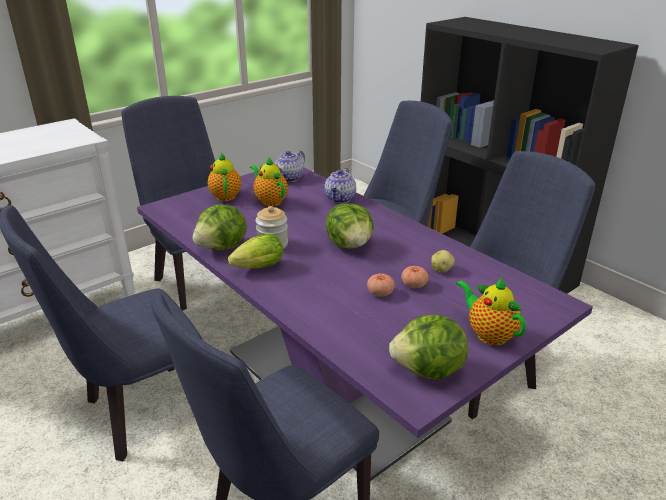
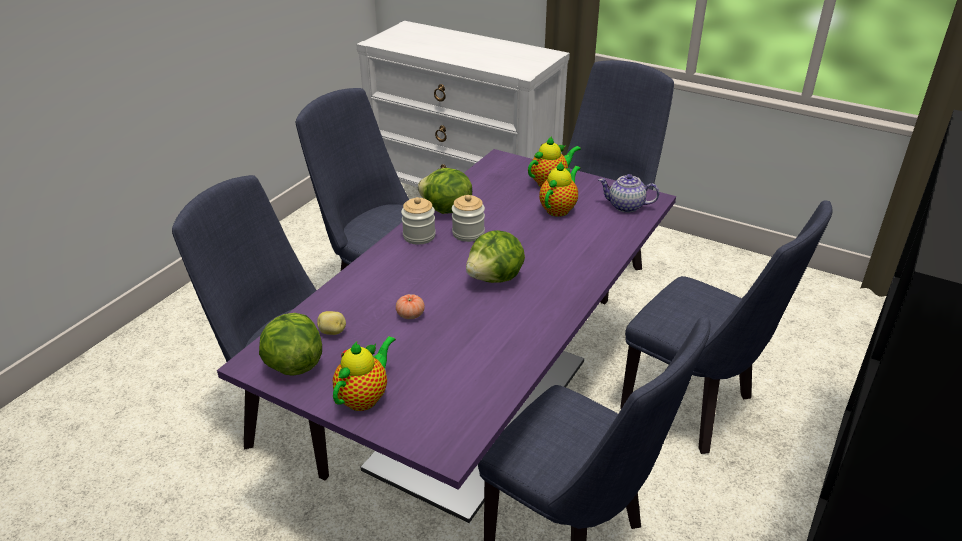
camera: 70 degrees right, 5 degrees up
(256, 268) = (419, 236): lettuce -> jar
(340, 199) = (601, 250): teapot -> none
(414, 285) = (436, 334): tomato -> none
(442, 270) = (478, 349): potato -> potato (332, 332)

